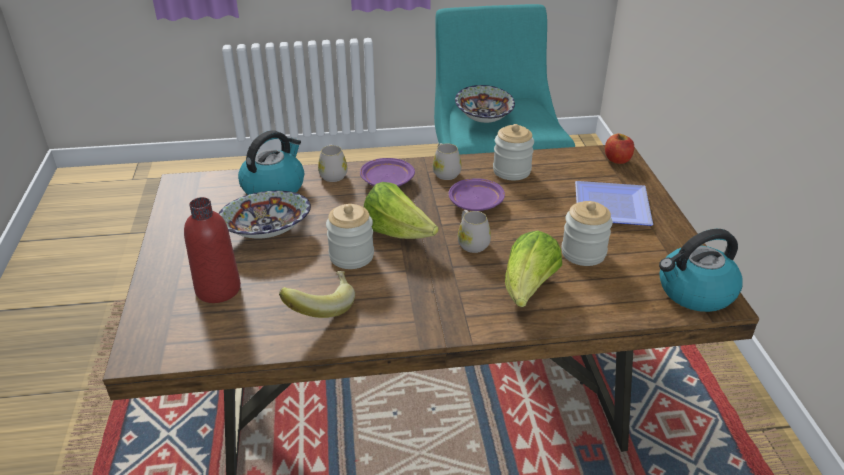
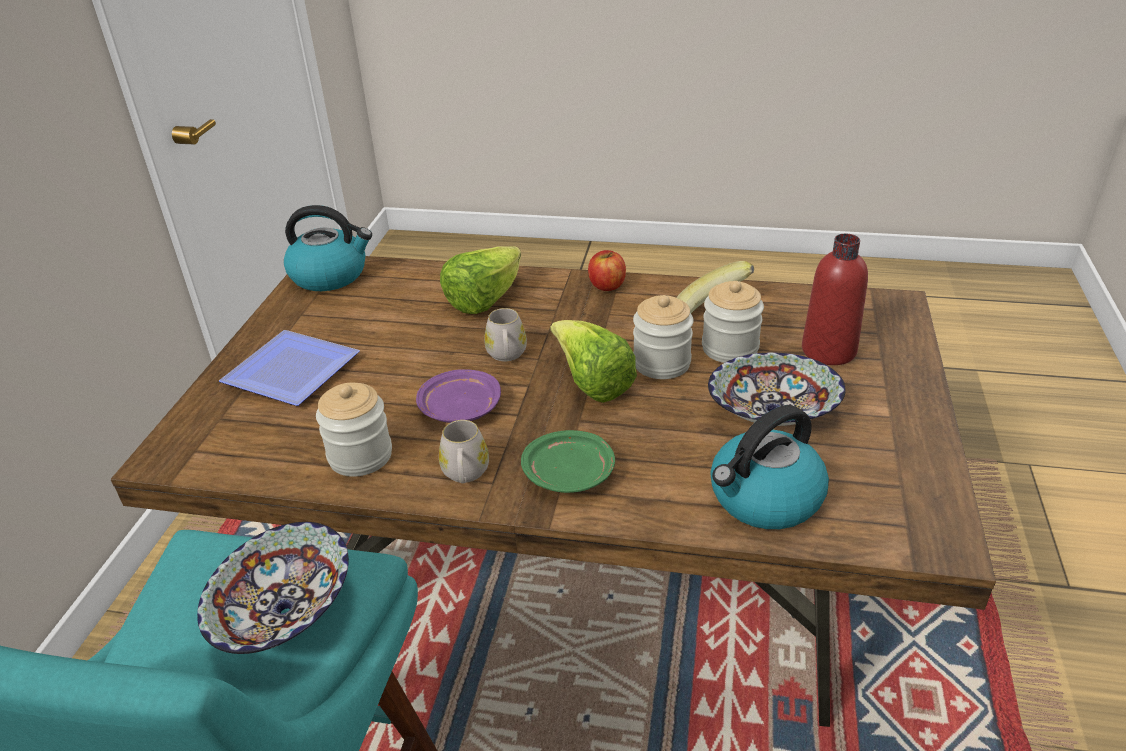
camera: 160 degrees left, 0 degrees up
(333, 174) = (656, 509): white mug -> none
(386, 181) = (570, 474): purple plate -> green plate
(583, 253) = (391, 324): jar -> jar (730, 348)
(617, 160) = (182, 446): apple -> apple (607, 285)

